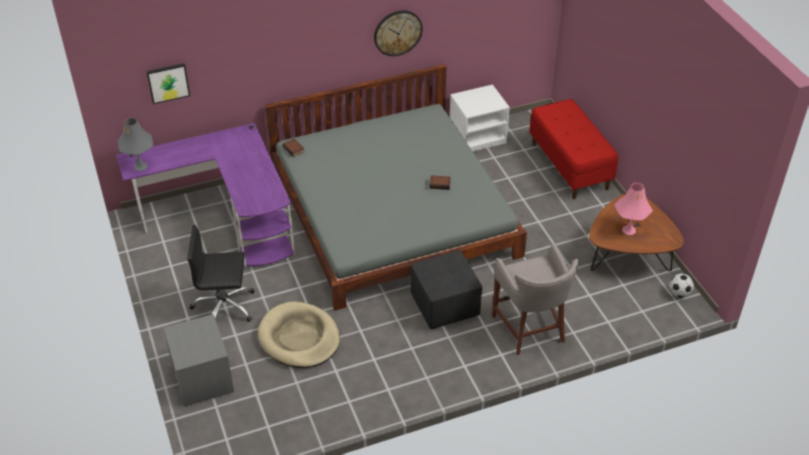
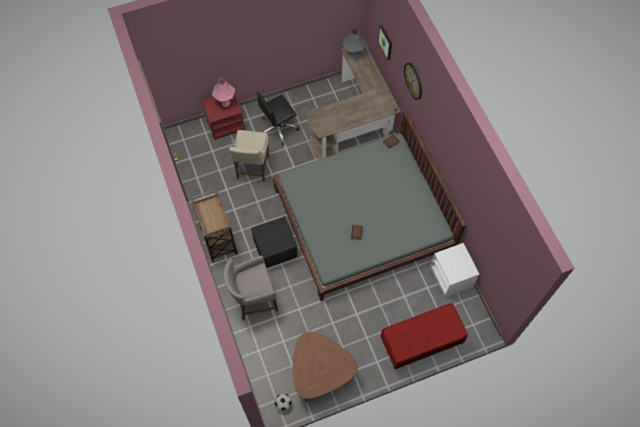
camera: 90 degrees right, 20 degrees up
(201, 378) = (225, 123): grey nightstand -> red nightstand
(224, 307) = (278, 129): black office chair -> black office chair turned 120 degrees counterclockwise
(227, 218) = (355, 122): purple desk -> brown desk
(299, 338) = (252, 169): beige dog bed -> beige chair
(397, 32) = (457, 175): wall clock -> wall clock (413, 81)
(430, 377) = (218, 239): none -> brown cart
(629, 230) = (315, 360): pink table lamp -> pink table lamp (225, 103)

